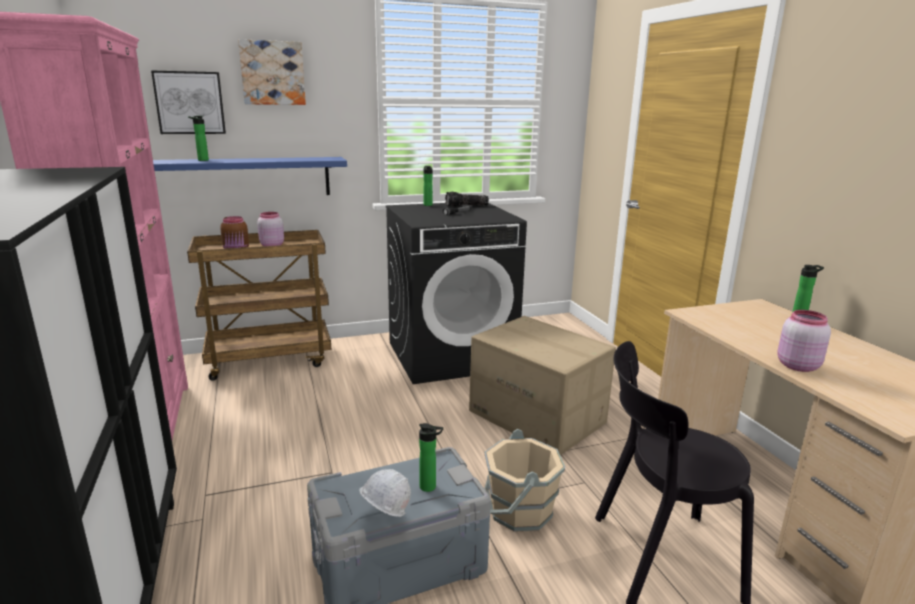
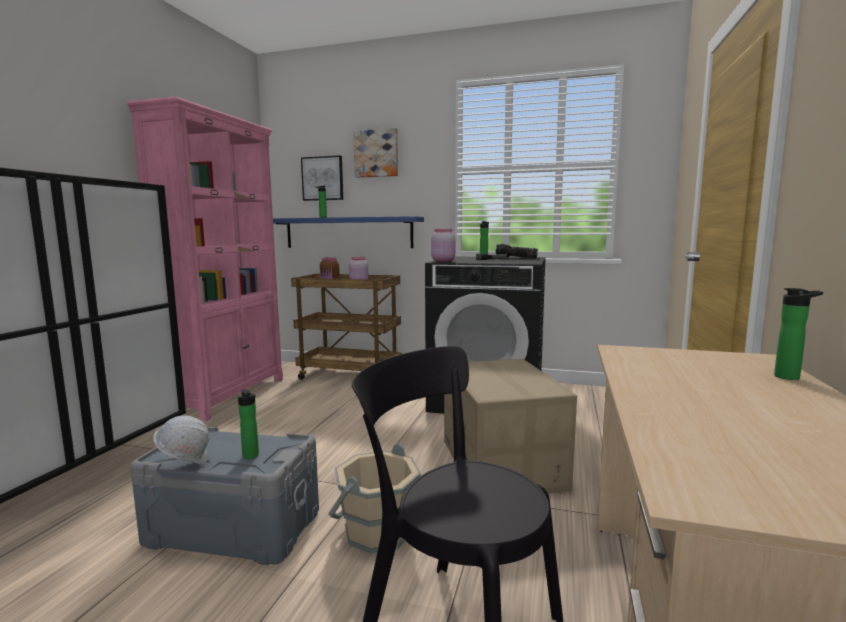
camera: 35 degrees right, 10 degrees down
(796, 365) = (658, 408): pink jar -> pink jar (443, 261)

